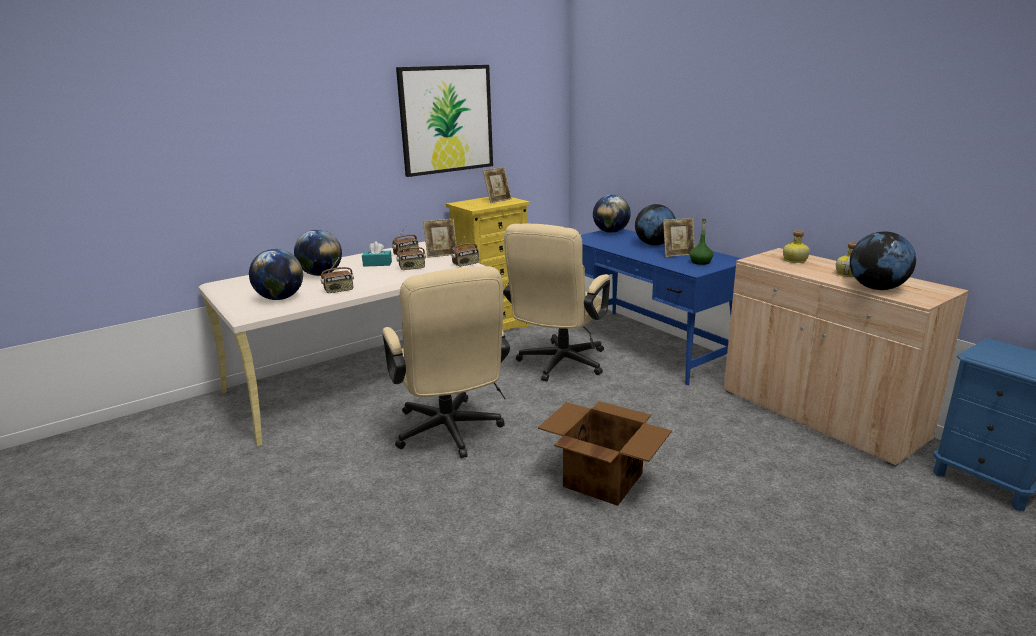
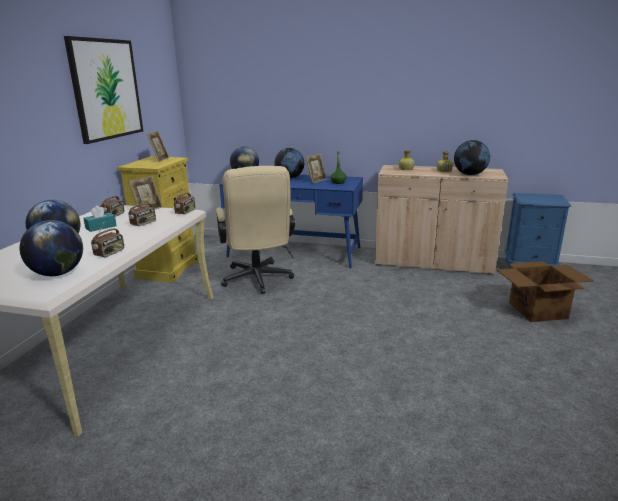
camera: 40 degrees left, 0 degrees up
(450, 434) = (247, 351): beige office chair -> none
(602, 479) = (383, 336): cardboard box -> cardboard box (536, 310)

